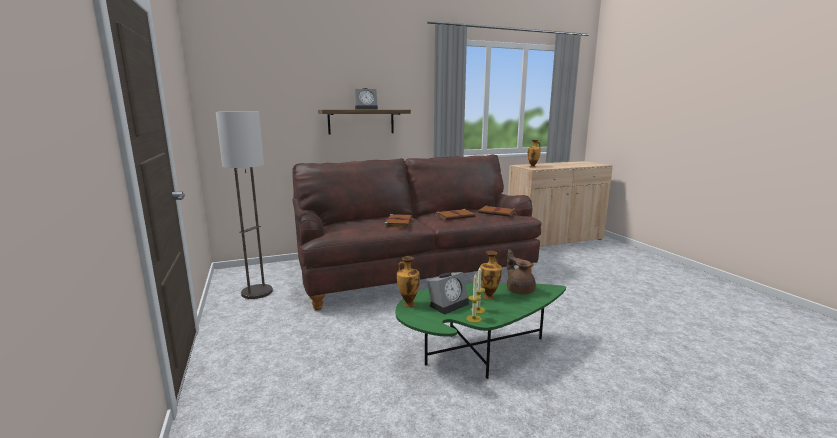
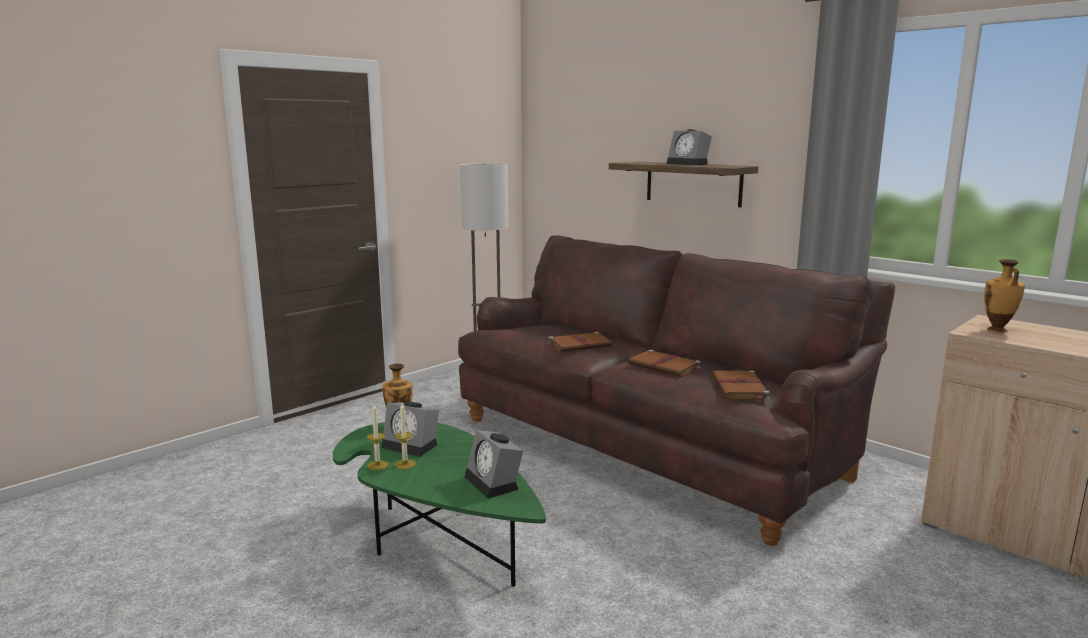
camera: 65 degrees right, 0 degrees up
(489, 296) = (453, 465): vase -> none
(519, 290) = (494, 483): brown teapot -> alarm clock

